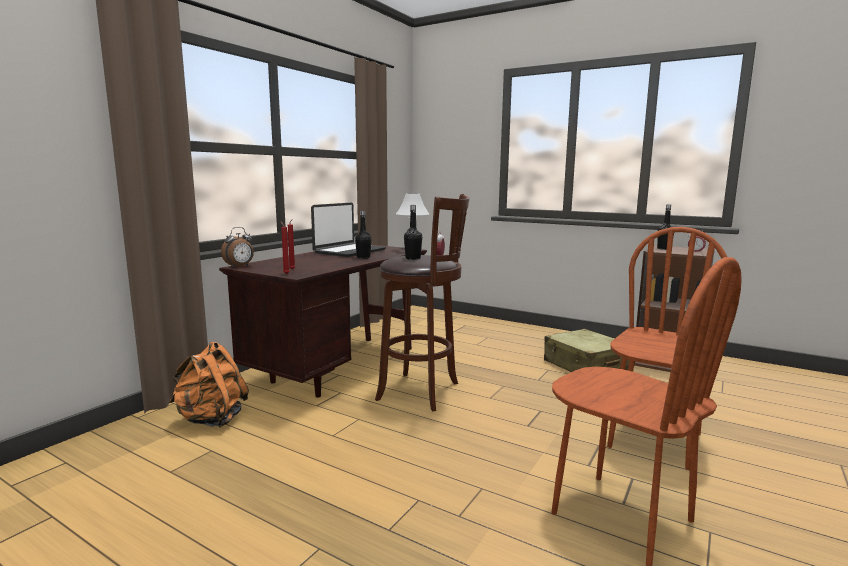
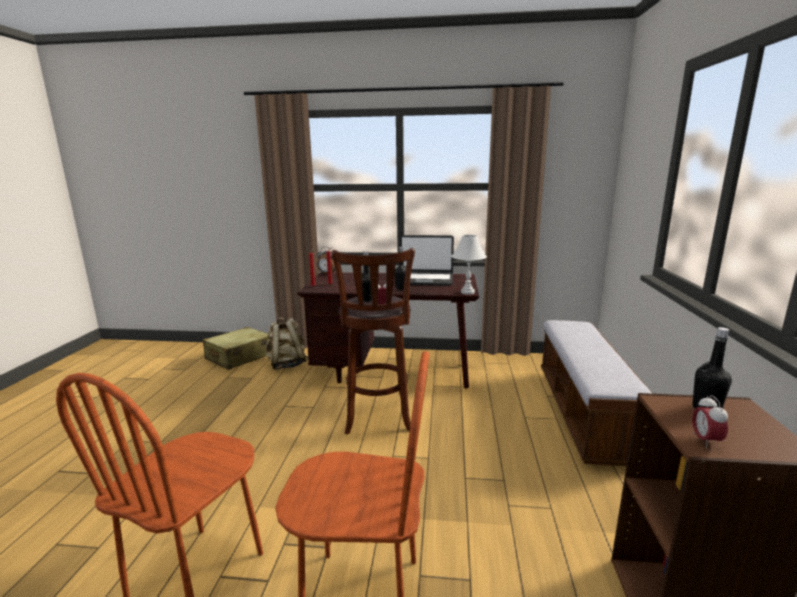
camera: 65 degrees right, 5 degrees up
(212, 419) = (287, 364): orange backpack -> beige backpack
(487, 329) = (583, 412): none -> bench
(586, 366) = (550, 510): beige suitcase -> beige suitcase (239, 357)

